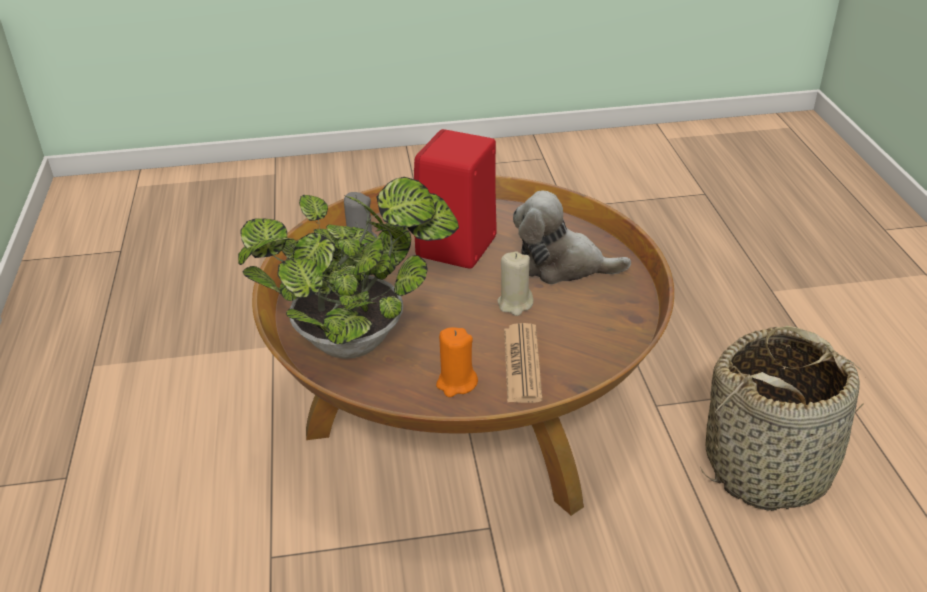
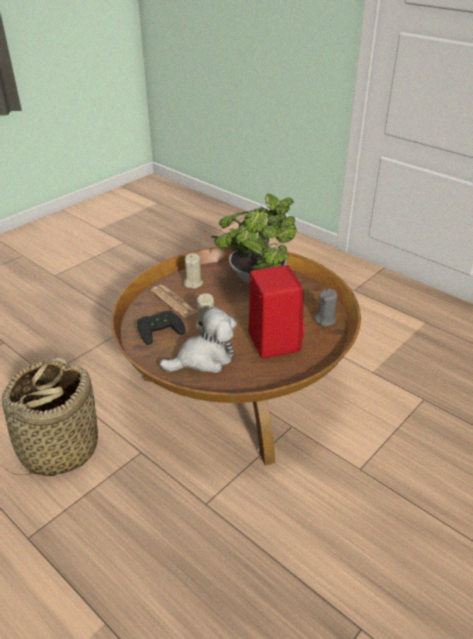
camera: 140 degrees right, 0 degrees up
(456, 383) = (193, 283): orange candle -> beige candle
(583, 329) = (159, 328): none -> black game controller

